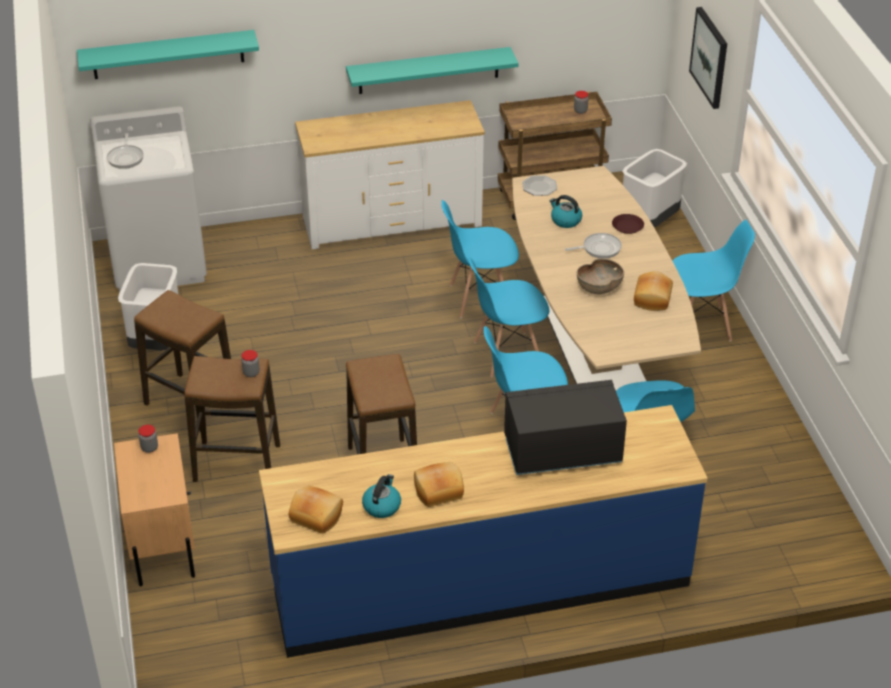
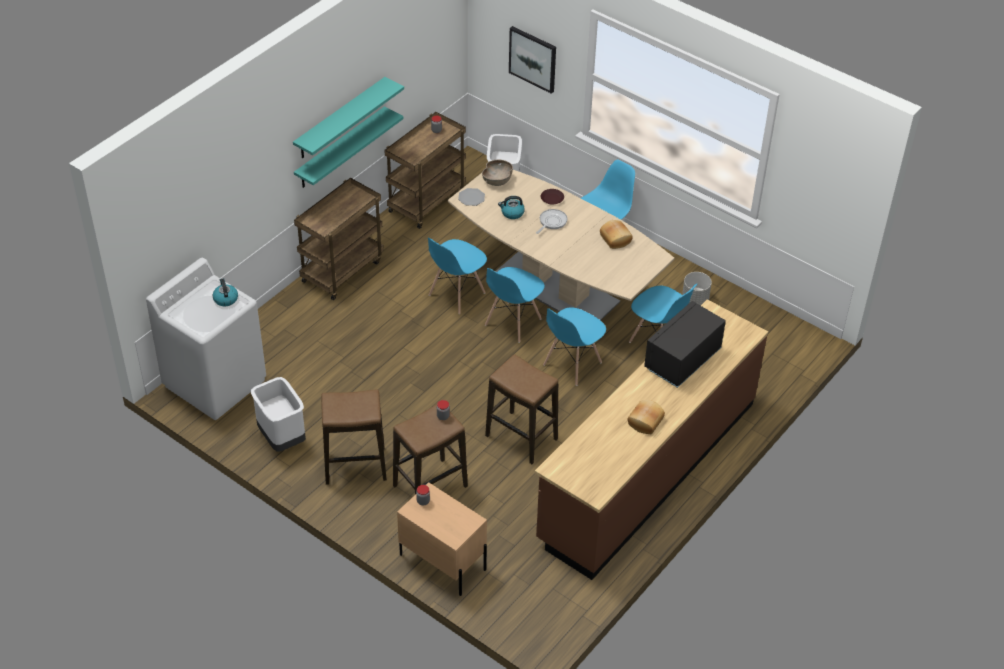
camera: 40 degrees left, 5 degrees up
(126, 157) = (198, 315): frying pan -> none
(168, 54) = (188, 222): turquoise shelf -> turquoise shelf (340, 119)
(317, 515) = (598, 476): bread -> none
(382, 506) = (626, 449): kettle -> kettle (225, 299)
(391, 221) = (342, 270): white dresser -> brown cart
(480, 583) = (647, 470): blue counter -> brown counter
(599, 288) = (579, 248): brown bowl -> brown bowl (497, 180)
(746, 437) = (695, 299): none -> grey planter

